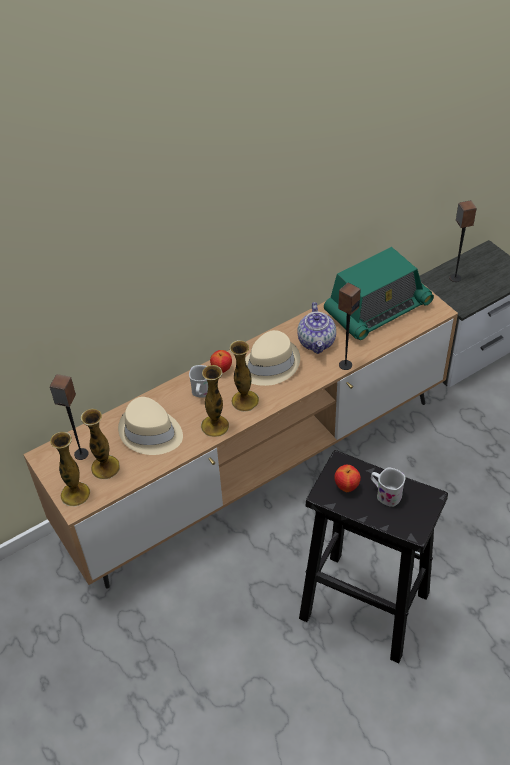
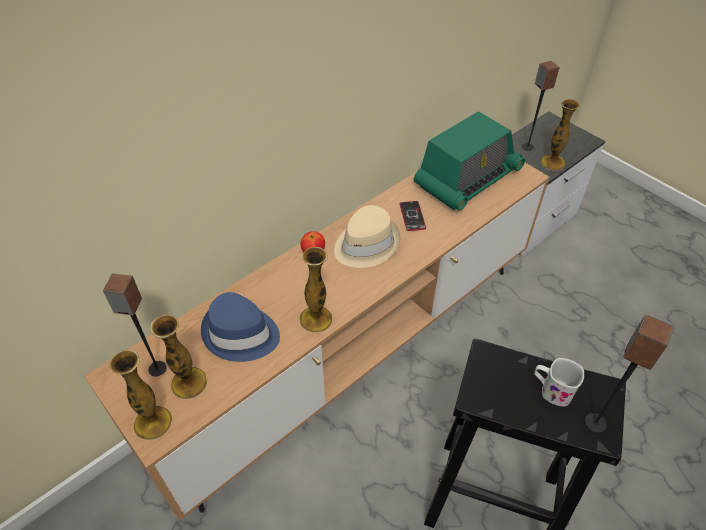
camera: 10 degrees left, 0 degrees up
(150, 433) = (240, 334): beige hat -> blue hat
(201, 393) = (294, 282): white mug -> none
(245, 400) = (345, 286): vase -> vase (553, 162)
(317, 342) = (412, 216): teapot -> phone
(345, 365) = (448, 238): speaker -> speaker (595, 422)
(346, 486) = (501, 385): apple -> none

